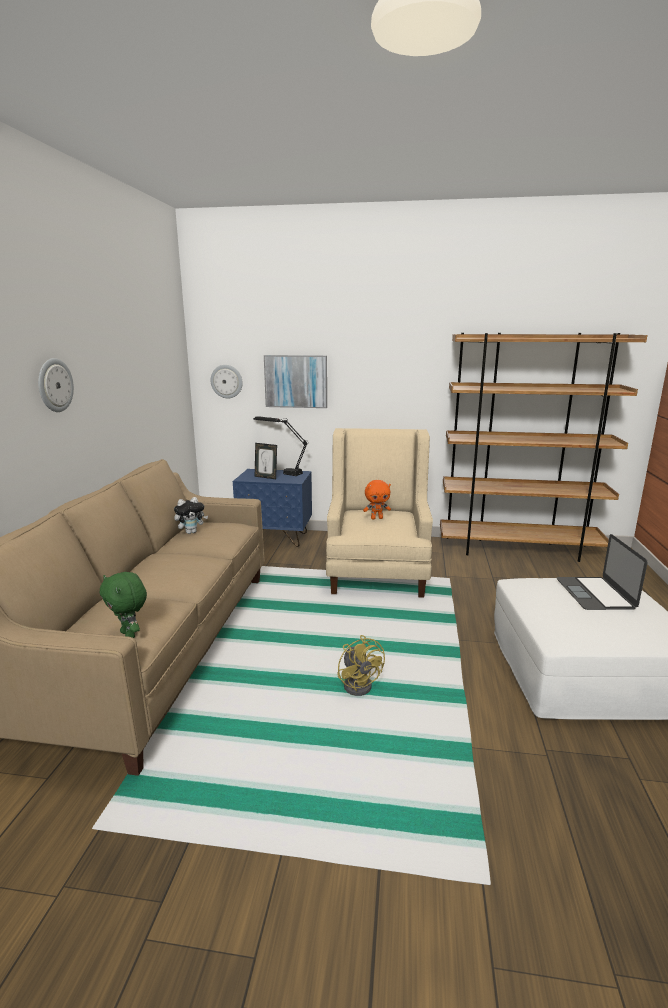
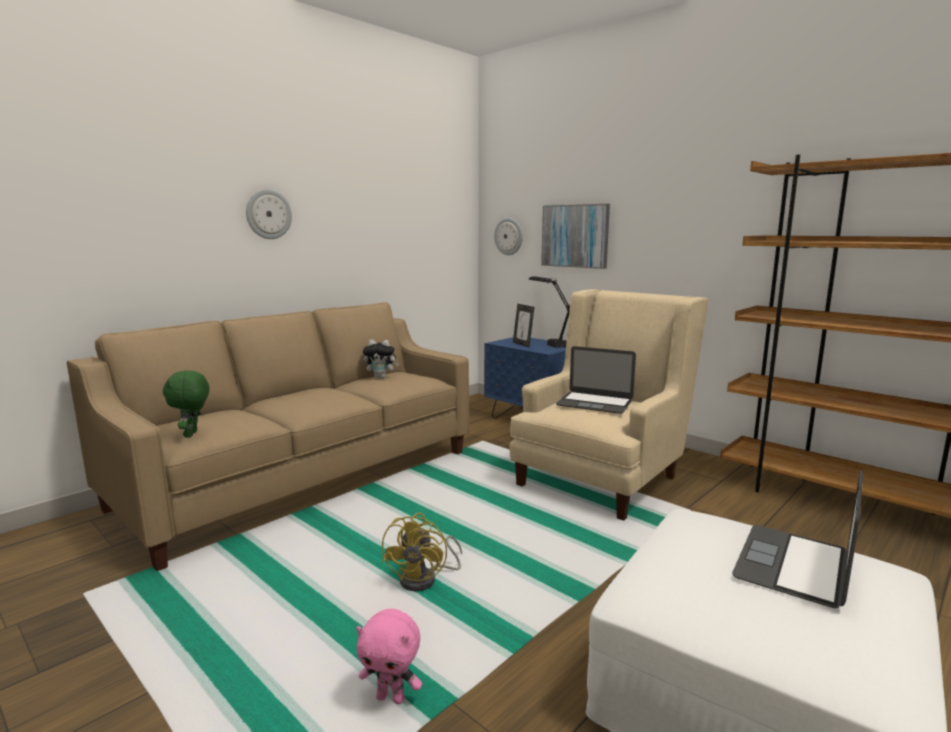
camera: 35 degrees right, 5 degrees down
(377, 518) = (594, 403): orange plush toy -> laptop
(438, 763) = (391, 698): none -> pink plush toy

